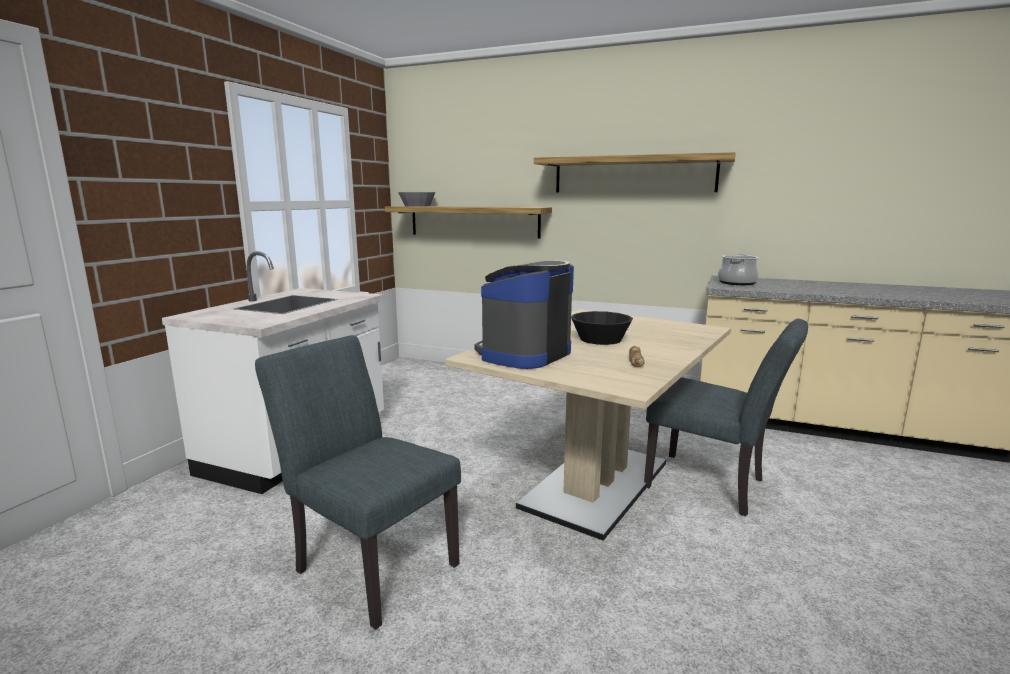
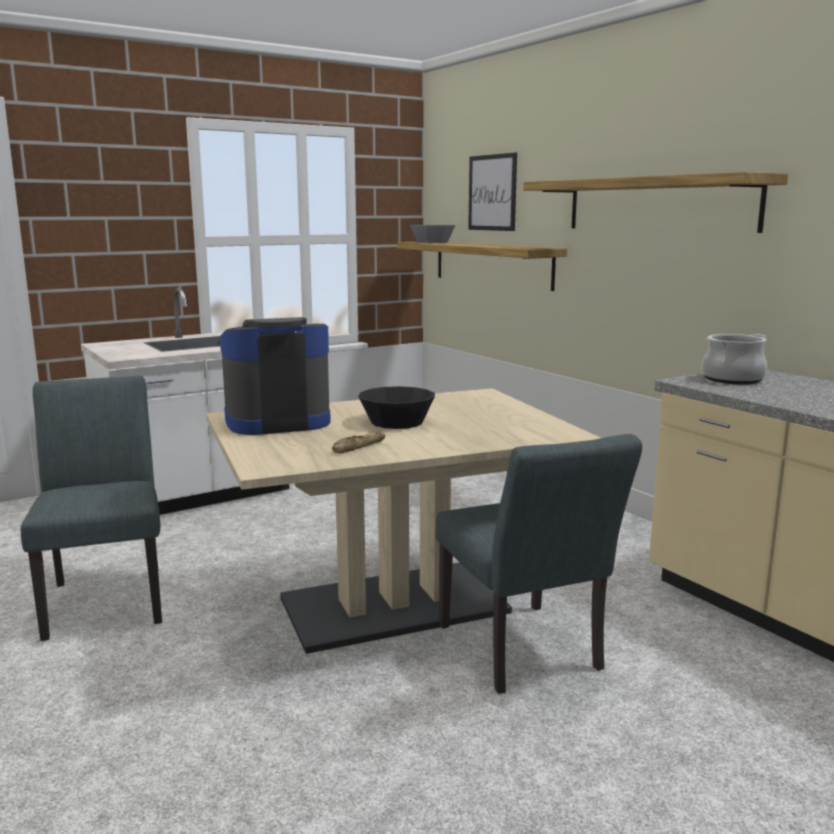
camera: 35 degrees right, 0 degrees up
(472, 167) = (492, 192): none -> picture

